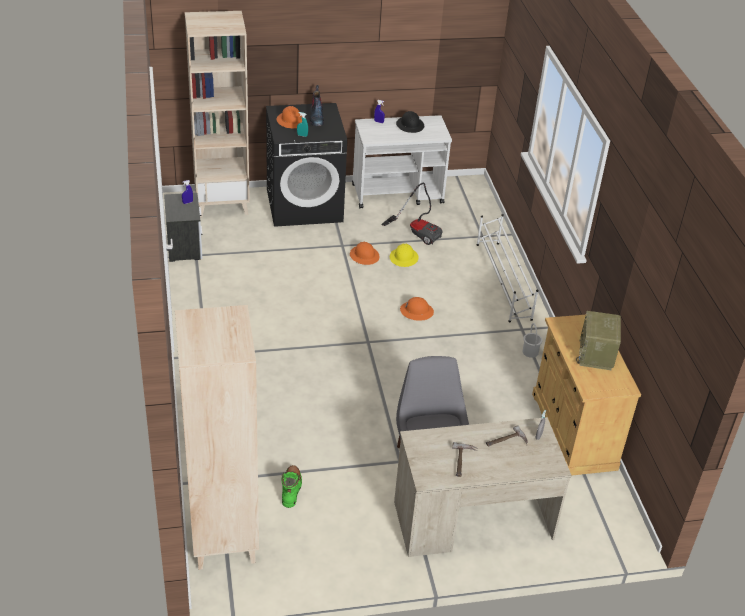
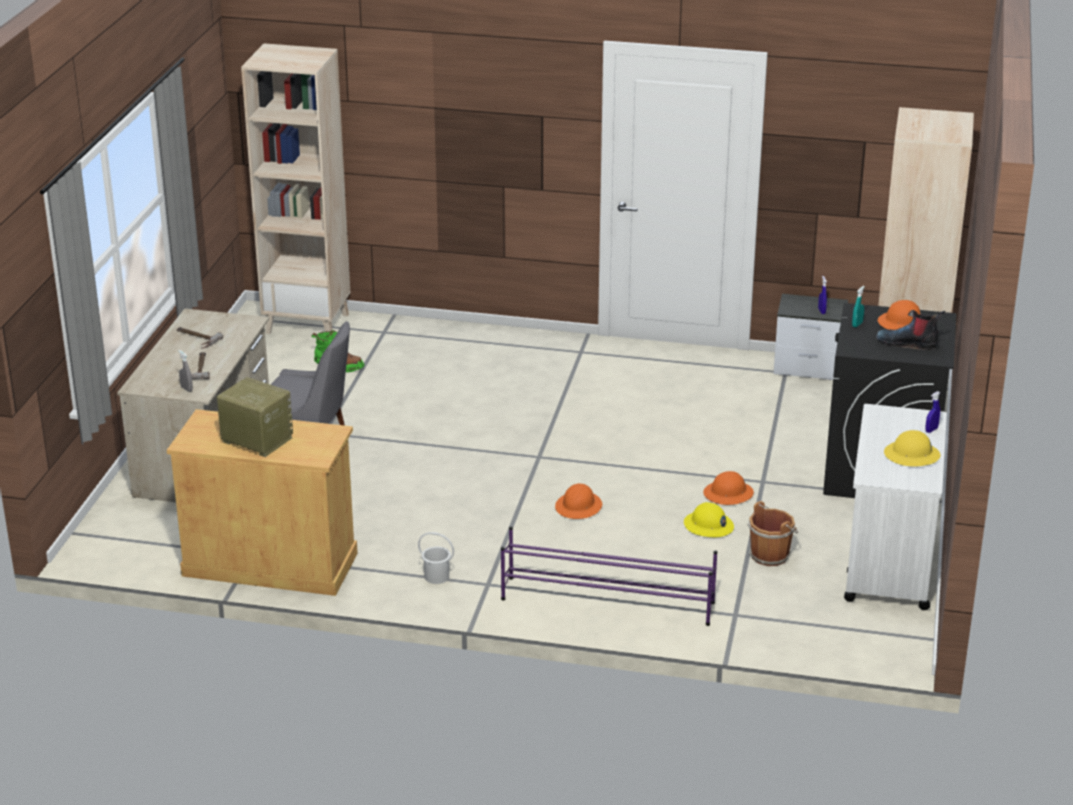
camera: 115 degrees right, 10 degrees down
(410, 125) = (912, 455): black hard hat -> yellow hard hat
(418, 232) = (771, 554): vacuum cleaner -> brown bucket
(503, 281) = (606, 600): white shoe rack -> purple shoe rack

